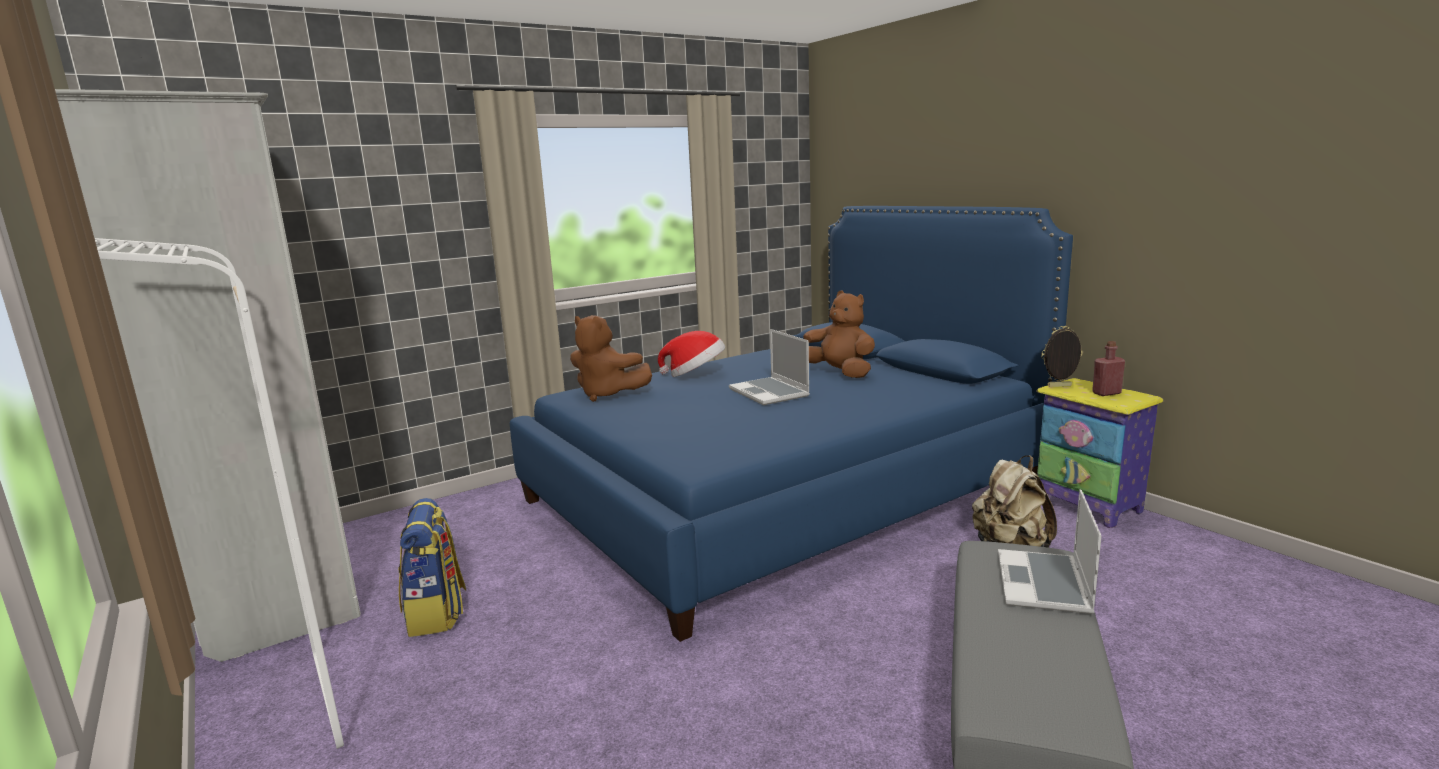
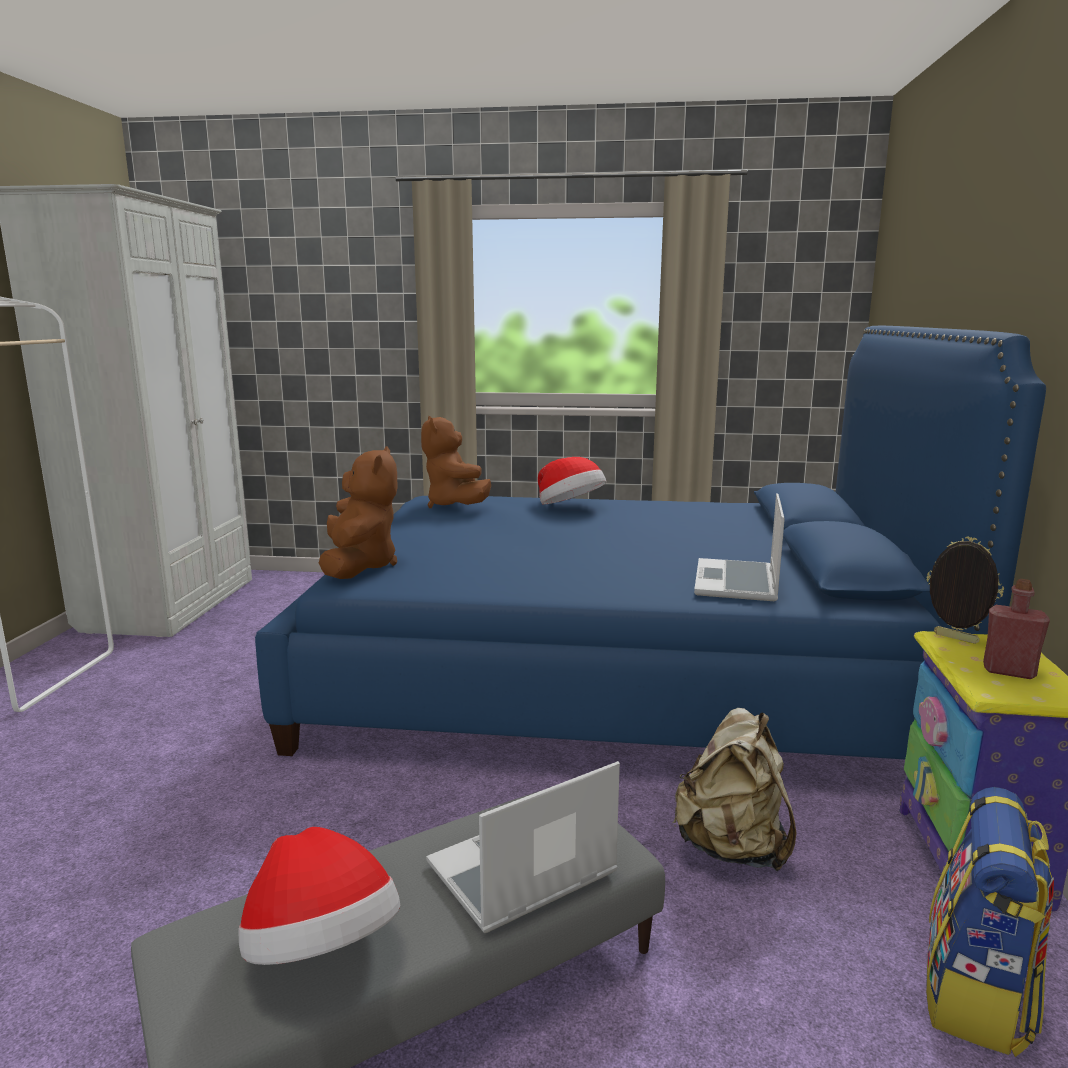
camera: 40 degrees right, 0 degrees up
(437, 614) = (205, 655): backpack -> backpack (977, 995)
(770, 393) = (581, 541): laptop -> laptop (737, 583)
(839, 373) = (712, 543): brown plush toy -> brown plush toy (359, 566)
(1055, 665) = (322, 950): none -> hat

